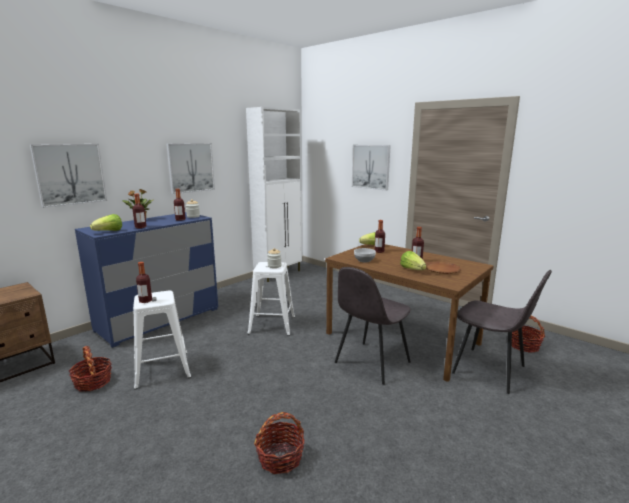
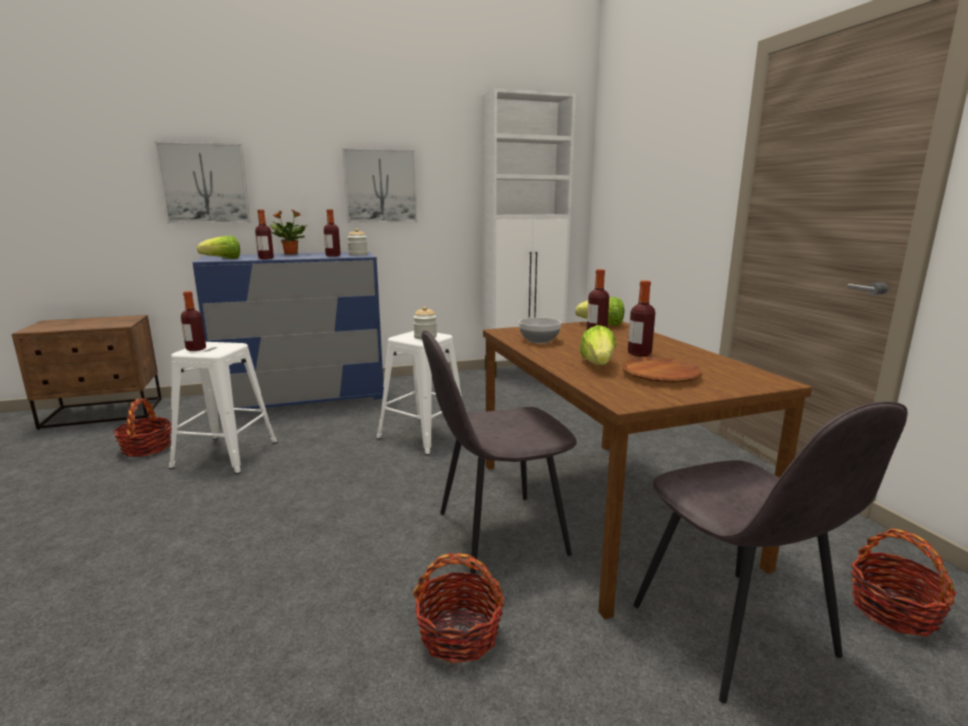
camera: 30 degrees right, 0 degrees up
(280, 457) = (178, 626): basket -> basket (459, 634)
(371, 167) = (679, 188): picture -> none

